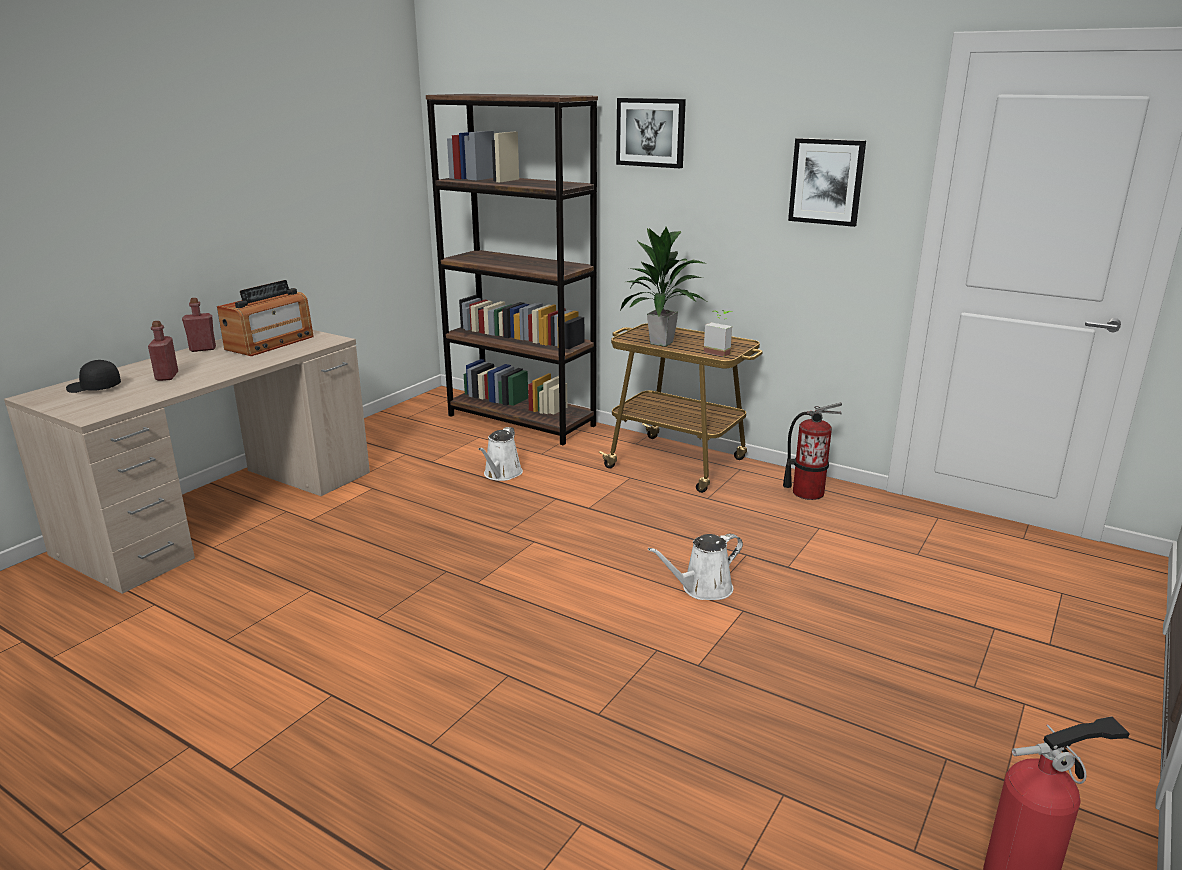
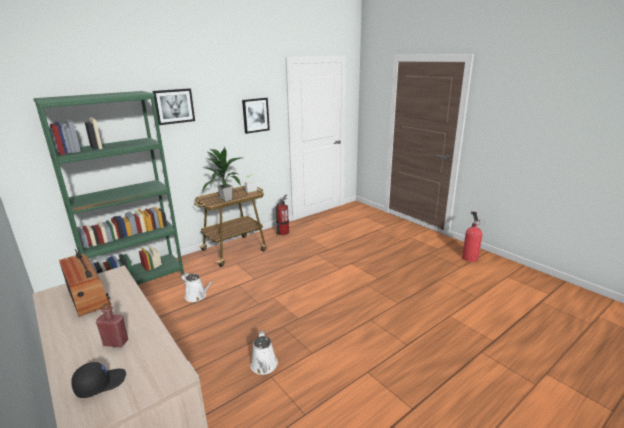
camera: 70 degrees left, 0 degrees up
(94, 388) = (100, 383): black cap -> black cap turned 150 degrees counterclockwise
(203, 349) = (58, 328): red bottle -> none
(521, 420) = (137, 280): brown bookcase -> green bookcase
(702, 589) = (334, 267): white watering can -> white watering can (264, 366)

